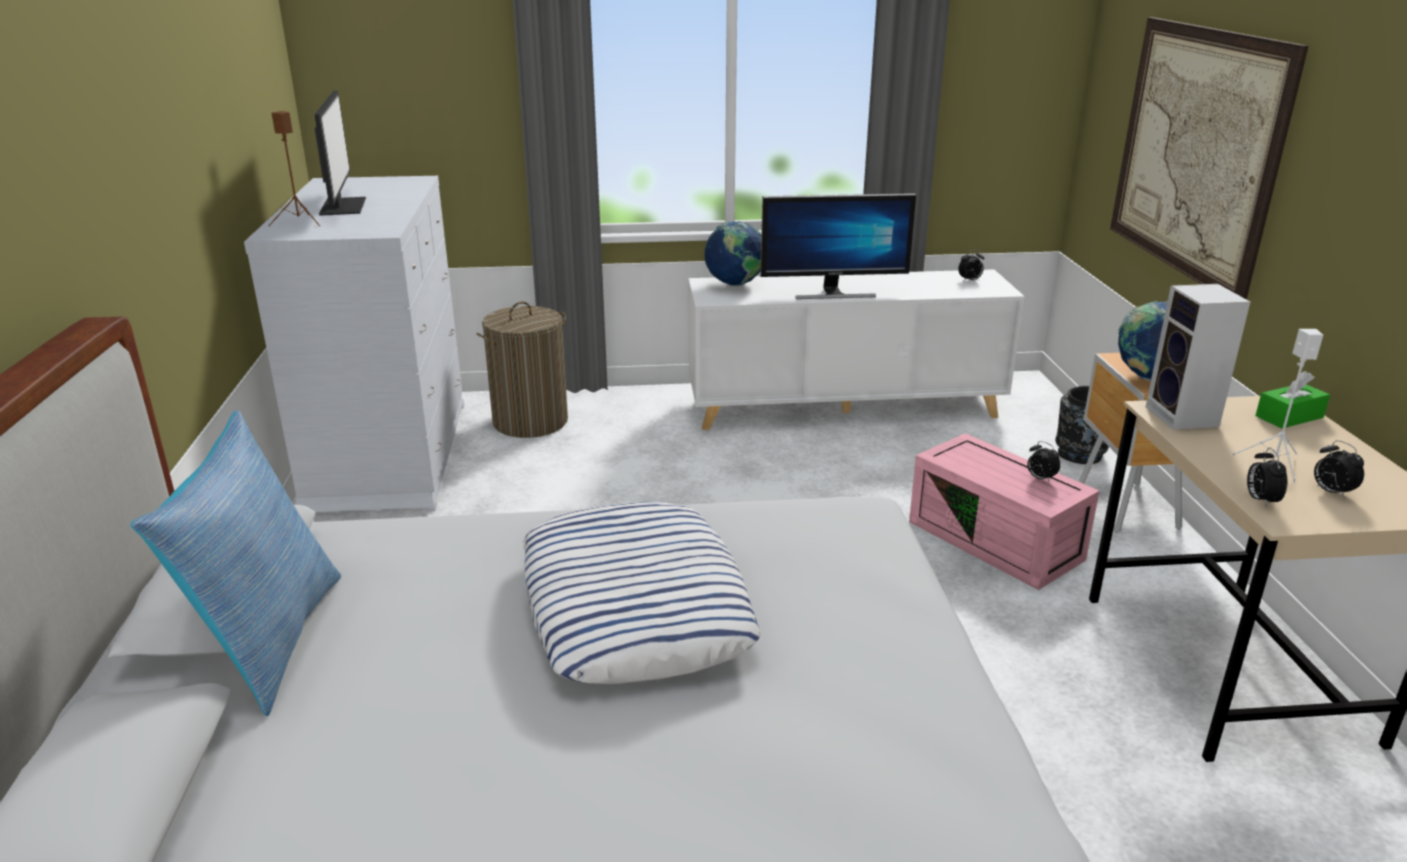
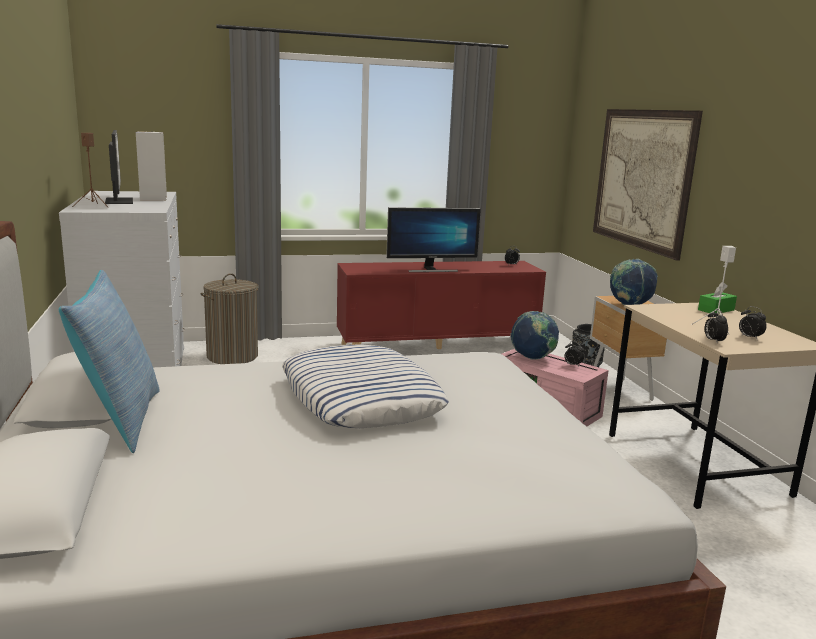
camera: 10 degrees left, 10 degrees down
(735, 285) = (369, 266): globe -> globe (533, 358)
(845, 408) = (438, 346): white cabinet -> red cabinet
(1184, 418) = (659, 310): speaker -> speaker (154, 199)

